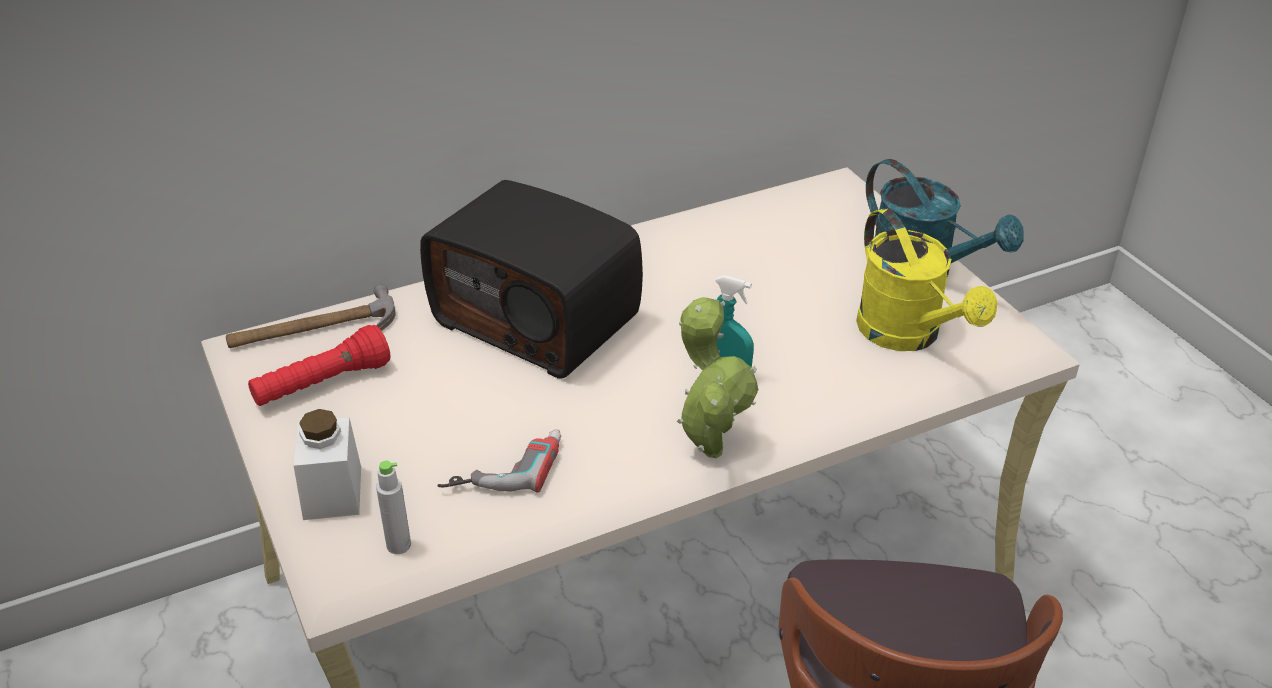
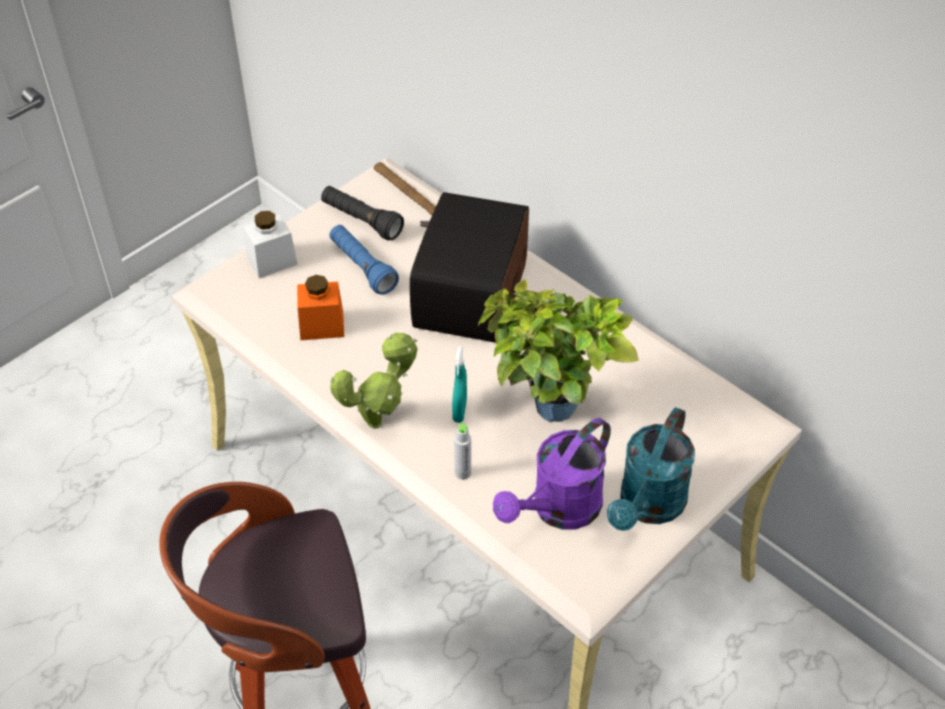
camera: 70 degrees right, 10 degrees up
(322, 384) = (361, 221): red flashlight -> black flashlight
(398, 545) = (240, 303): grey bottle -> grey bottle (463, 473)
(416, 403) = (362, 267): none -> blue flashlight
(503, 465) = (322, 325): power drill -> orange jar
(764, 309) = (547, 415): none -> potted plant
(908, 335) = (558, 510): yellow watering can -> purple watering can

